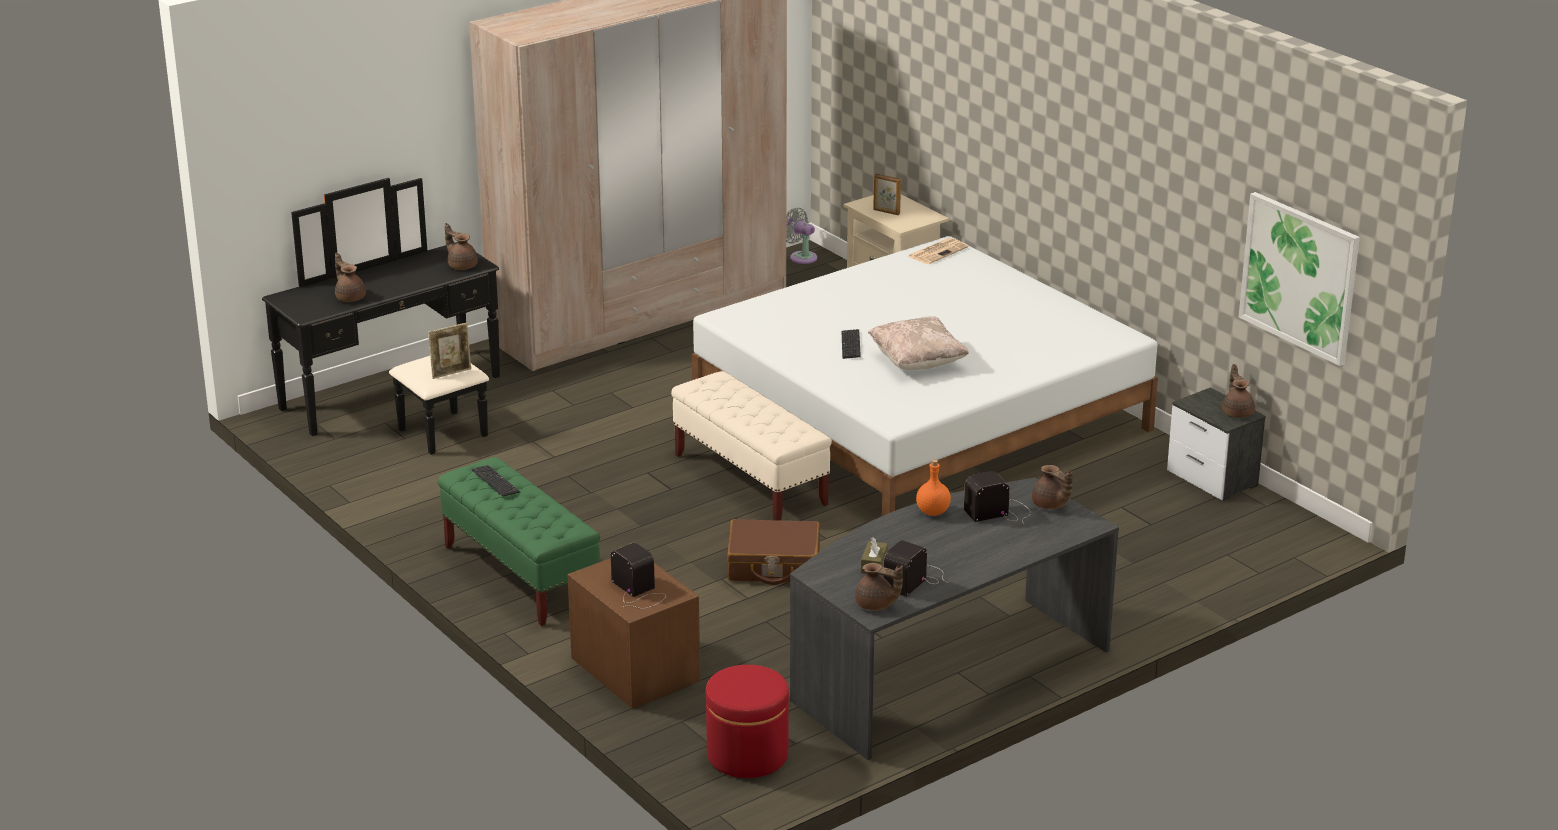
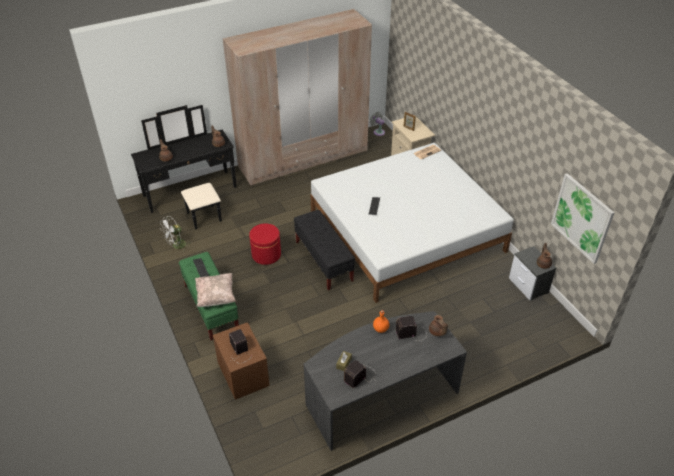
camera: 10 degrees right, 15 degrees up
(398, 486) = (176, 246): none -> white fan
(451, 373) = (204, 197): picture frame -> none
(747, 755) = (277, 438): red ottoman -> red ottoman (266, 255)
(750, 480) = (324, 261): beige bench -> black bench
(773, 565) = (320, 315): brown suitcase -> none
(876, 605) = (337, 392): brown teapot -> none
(917, 362) = (401, 220): beige pillow -> beige pillow (216, 297)

